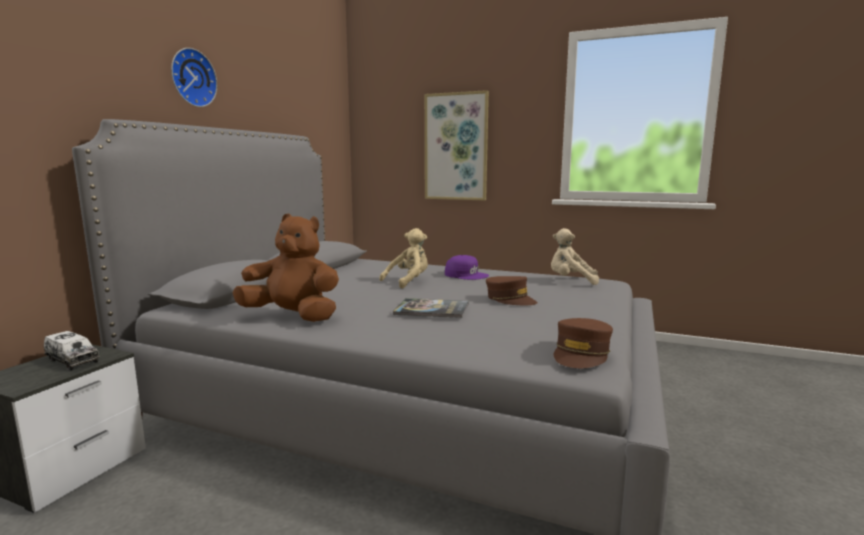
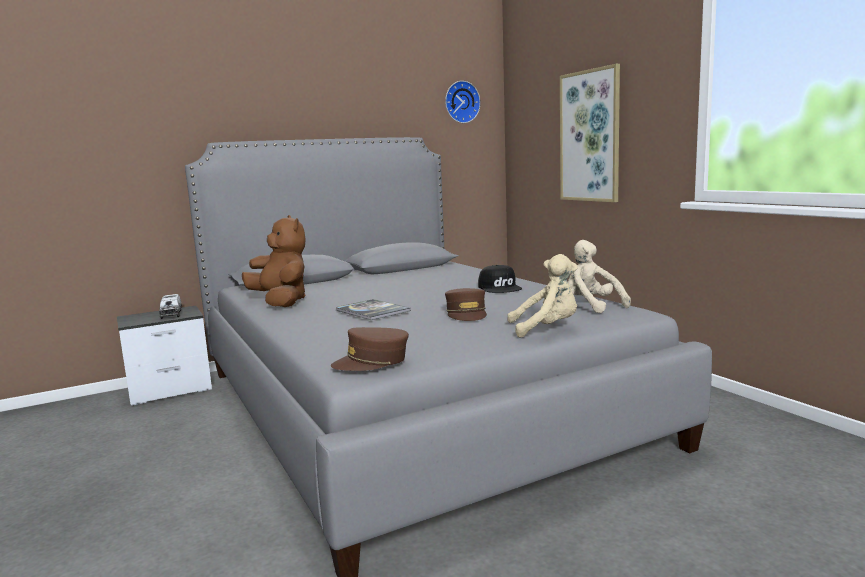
camera: 40 degrees right, 0 degrees up
(191, 78) = (297, 99): wall clock -> wall clock (461, 102)
(408, 281) = (432, 287): beige plush toy -> beige plush toy (546, 329)
(466, 275) = (500, 287): purple cap -> black cap

